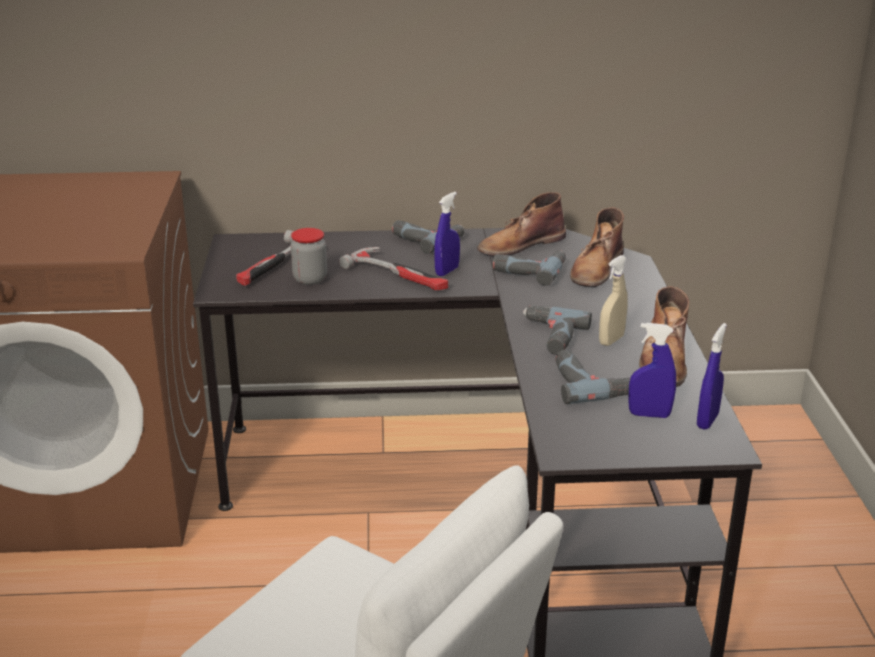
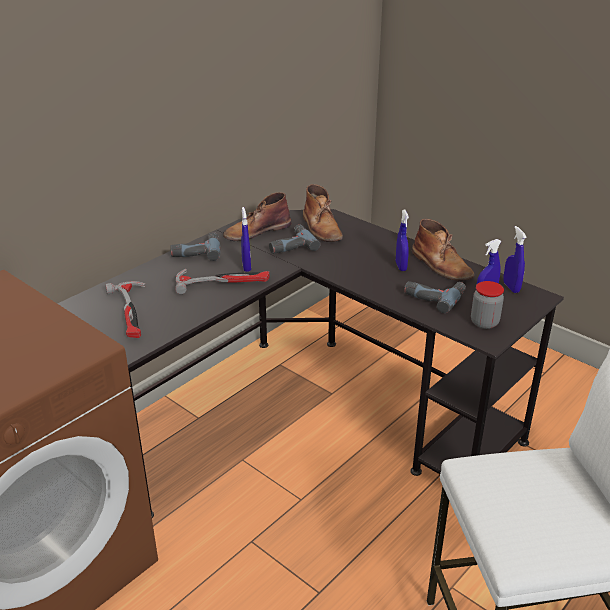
camera: 45 degrees left, 5 degrees up
(310, 279) = (172, 311): jar -> jar (484, 322)
(520, 244) = (256, 231): brown boot -> brown boot turned 45 degrees clockwise
(550, 336) = (370, 279): power drill -> none
(611, 340) = (401, 266): beige spray bottle -> blue spray bottle

